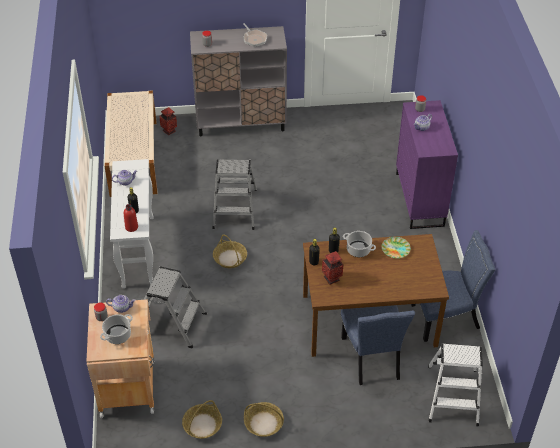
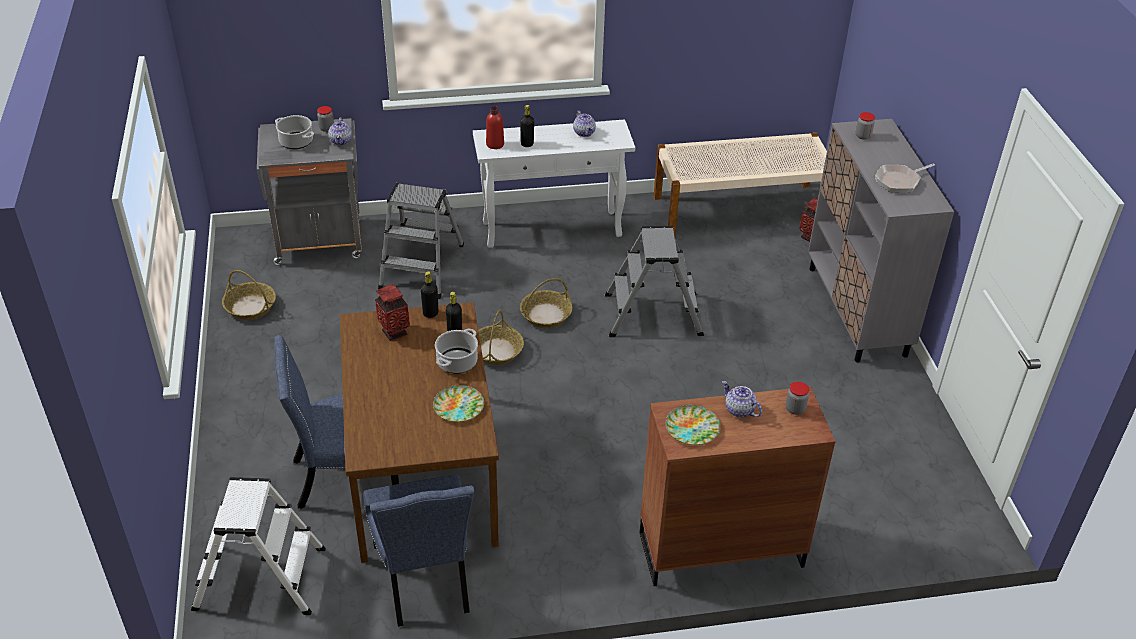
camera: 85 degrees right, 5 degrees down
(127, 386) = (320, 241): brown cart -> grey cart
(264, 423) = (243, 362): basket -> basket (496, 351)
(420, 199) = (720, 551): purple dresser -> brown dresser
(436, 144) = (692, 428): none -> plate

